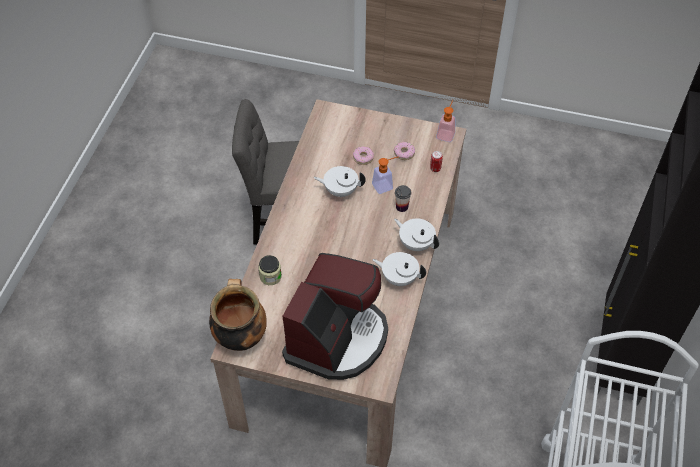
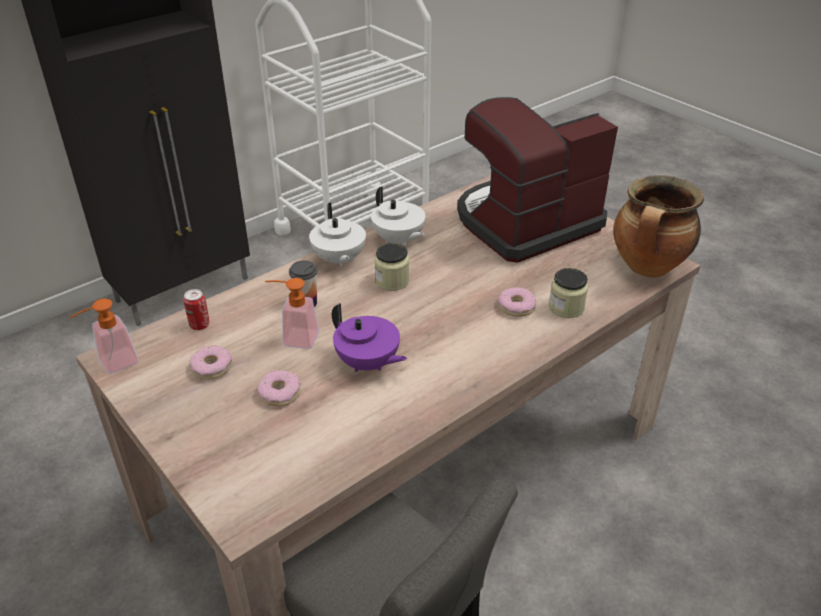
camera: 145 degrees left, 15 degrees down
(296, 262) = (516, 307): none -> donut
(340, 190) = (368, 363): white teapot -> purple teapot
(374, 244) = (392, 281): none -> jar

